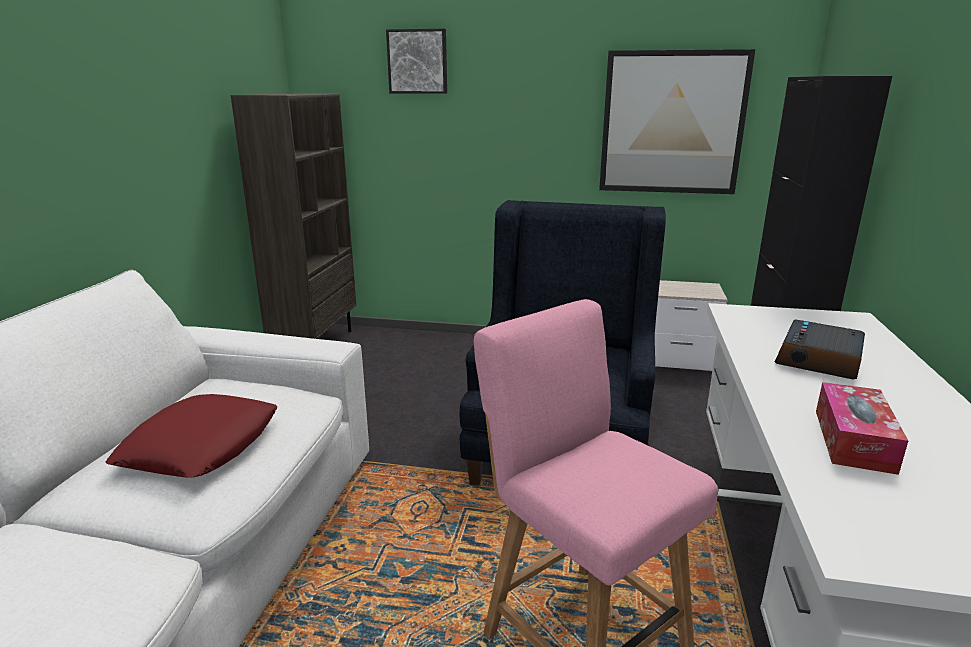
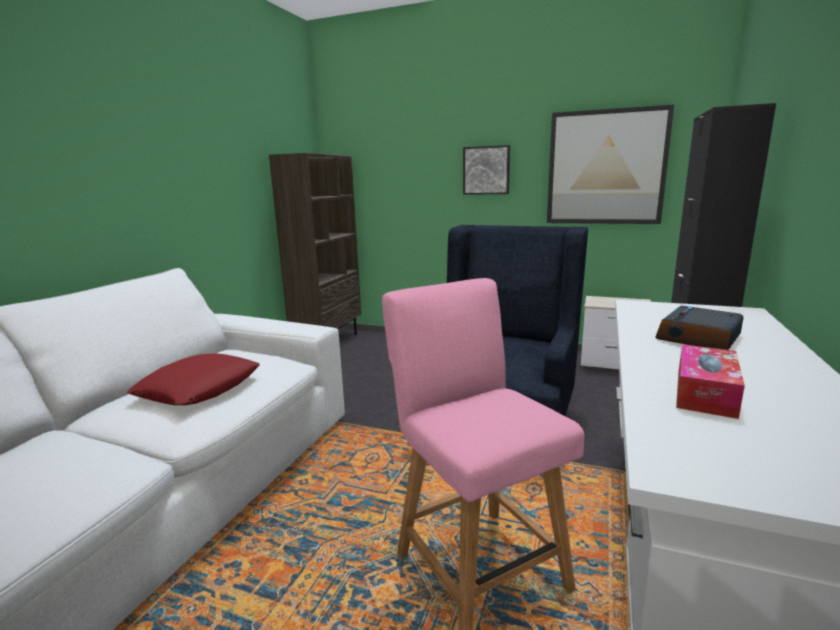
camera: 10 degrees right, 5 degrees down
(418, 62) = (408, 130): picture -> picture (486, 170)

